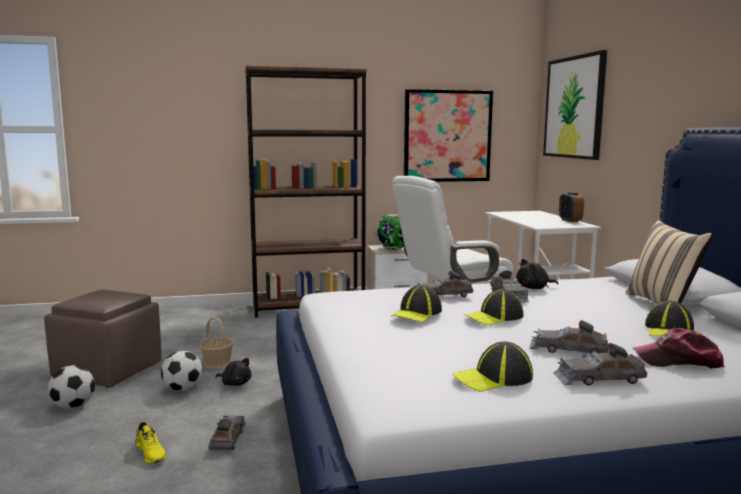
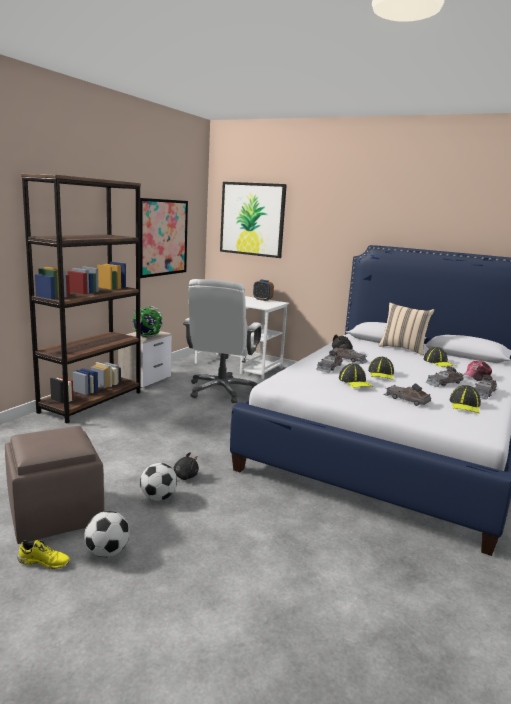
camera: 50 degrees left, 5 degrees up
(151, 453) = (248, 543): yellow shoe -> yellow shoe (45, 561)
(217, 363) = (133, 469): basket -> none
(228, 438) = (266, 510): grey toy car -> grey toy car (406, 399)

